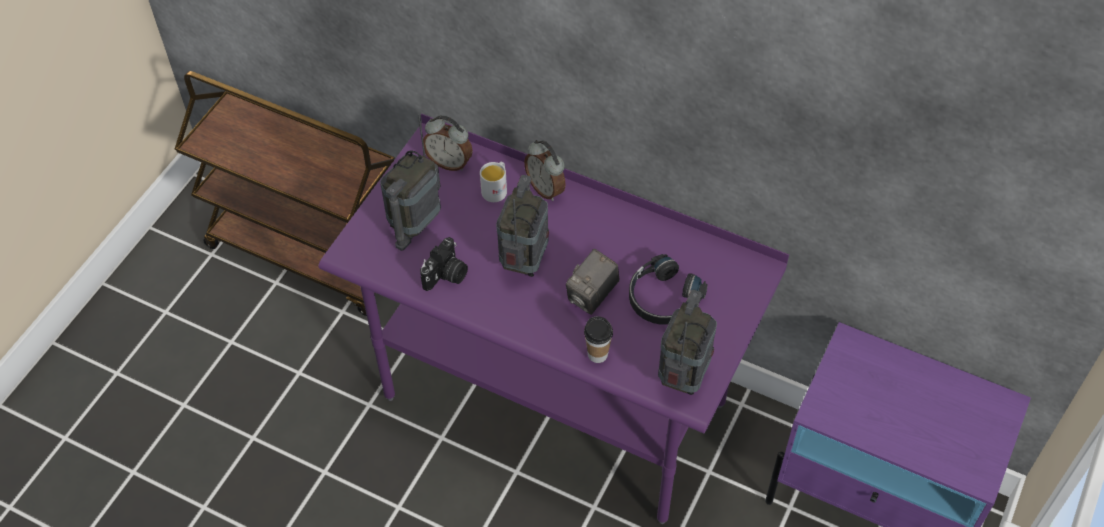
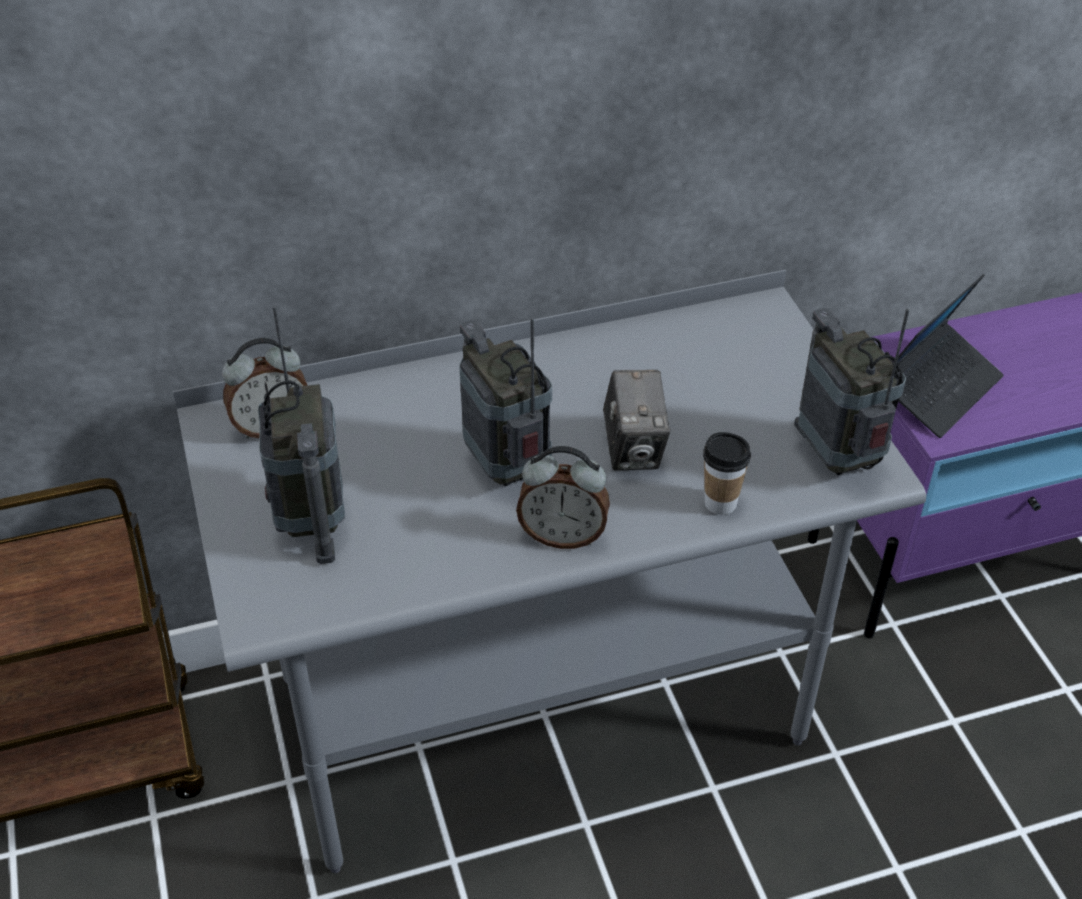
camera: 45 degrees left, 10 degrees down
(446, 275) = (429, 550): camera -> none
(496, 189) = (371, 417): white mug -> none
(546, 188) = (433, 379): alarm clock -> alarm clock (563, 535)
(555, 401) = (540, 710): purple desk -> grey desk
(663, 299) = (711, 399): black headphones -> none
(852, 387) = (938, 389): none -> laptop

